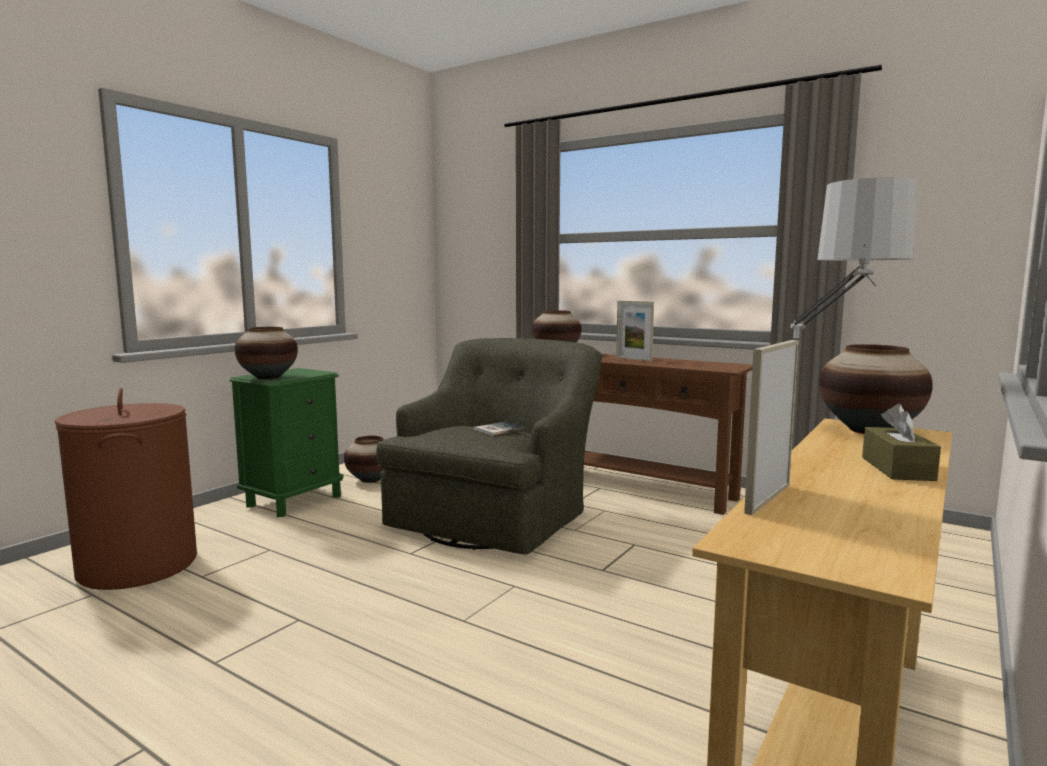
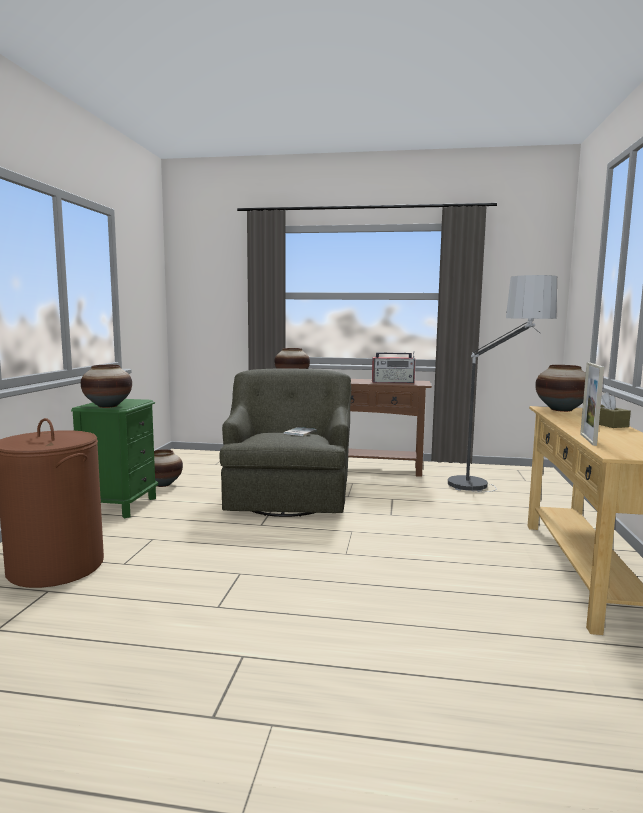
camera: 25 degrees left, 0 degrees up
(633, 359) = (353, 380): picture frame -> none
(689, 364) = (393, 382): none -> radio

